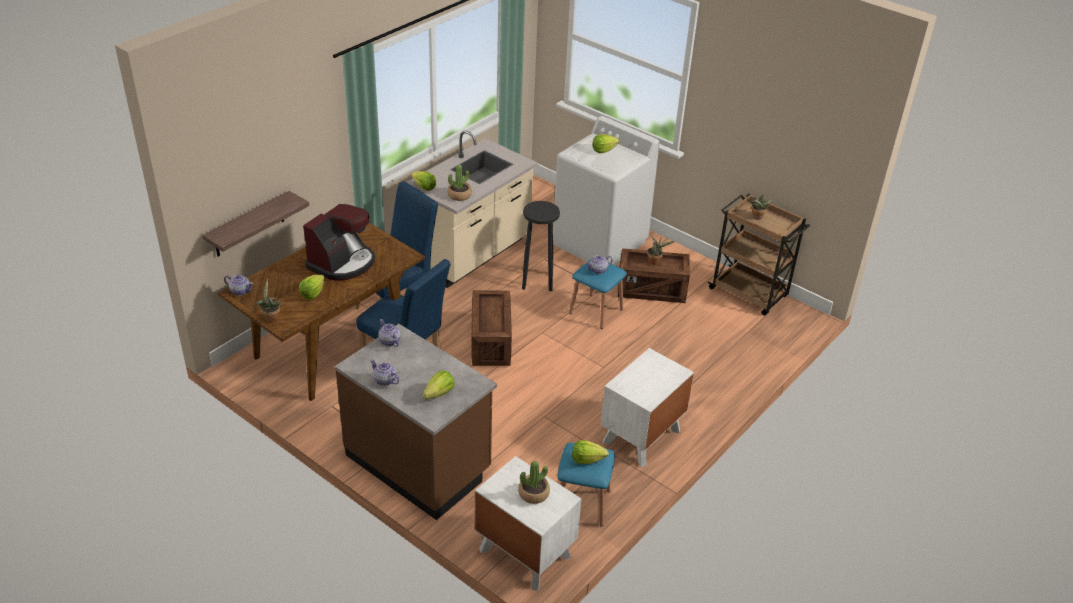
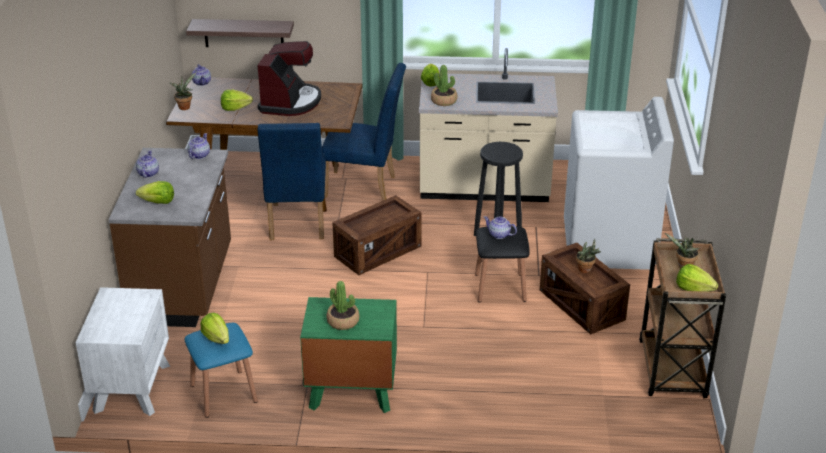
camera: 55 degrees right, 5 degrees down
(342, 263) = (290, 102): coffee machine -> coffee machine turned 75 degrees counterclockwise
(533, 493) = (123, 317): potted plant -> potted plant (343, 321)
(596, 311) = (500, 287): blue stool -> black stool
(603, 150) = (619, 127): lettuce -> lettuce (693, 289)
(641, 436) = (351, 390): white nightstand -> green nightstand

